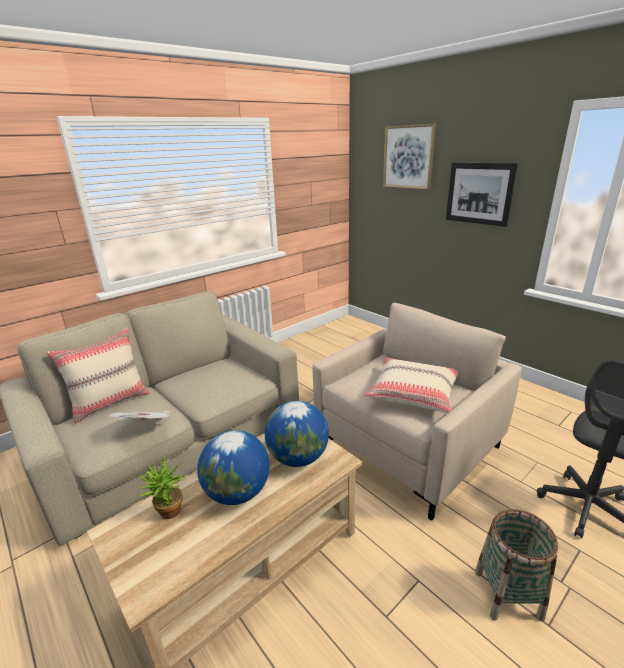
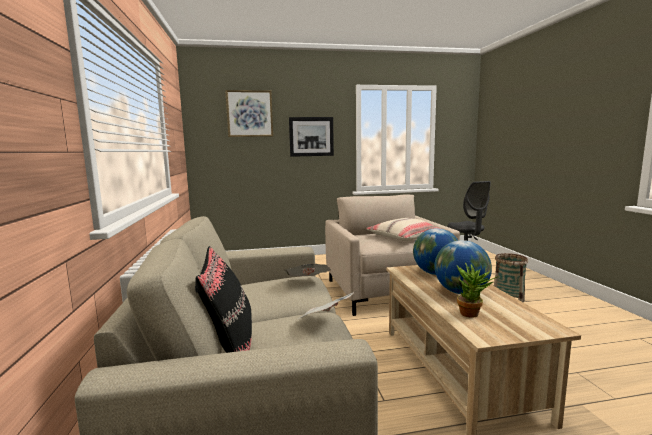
camera: 60 degrees left, 15 degrees down
(110, 402) = (229, 346): beige pillow -> black pillow
(233, 388) = (307, 283): none -> newspaper

